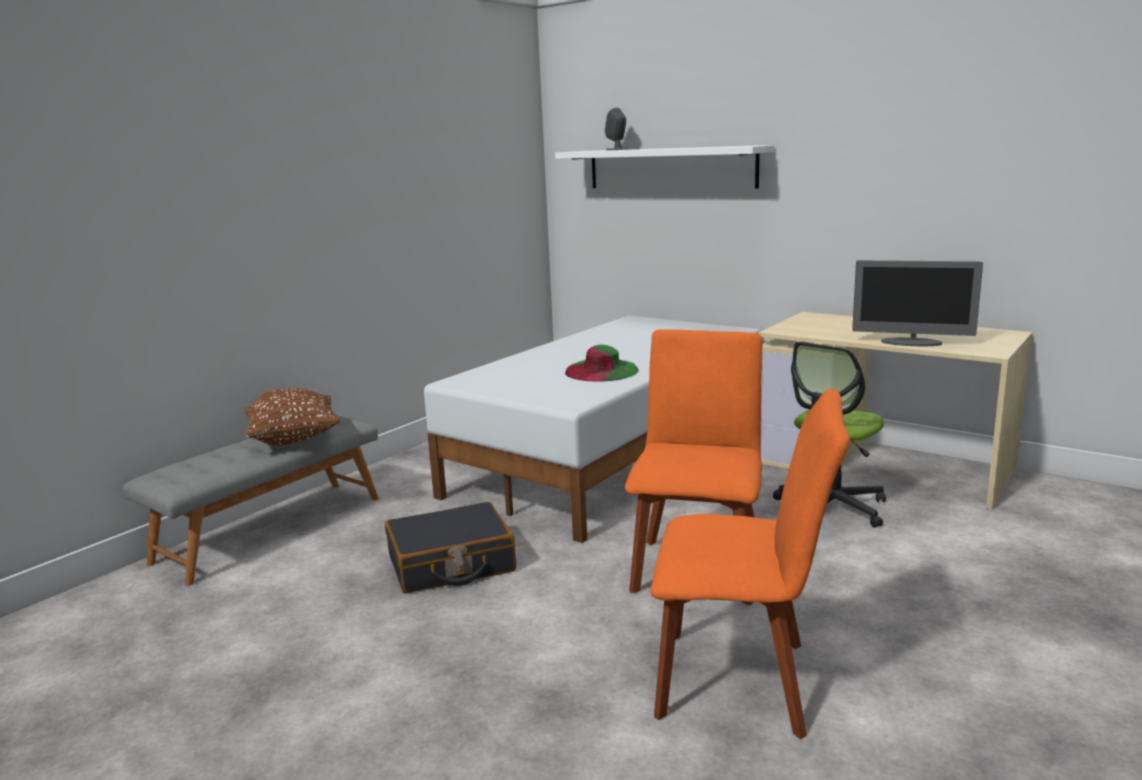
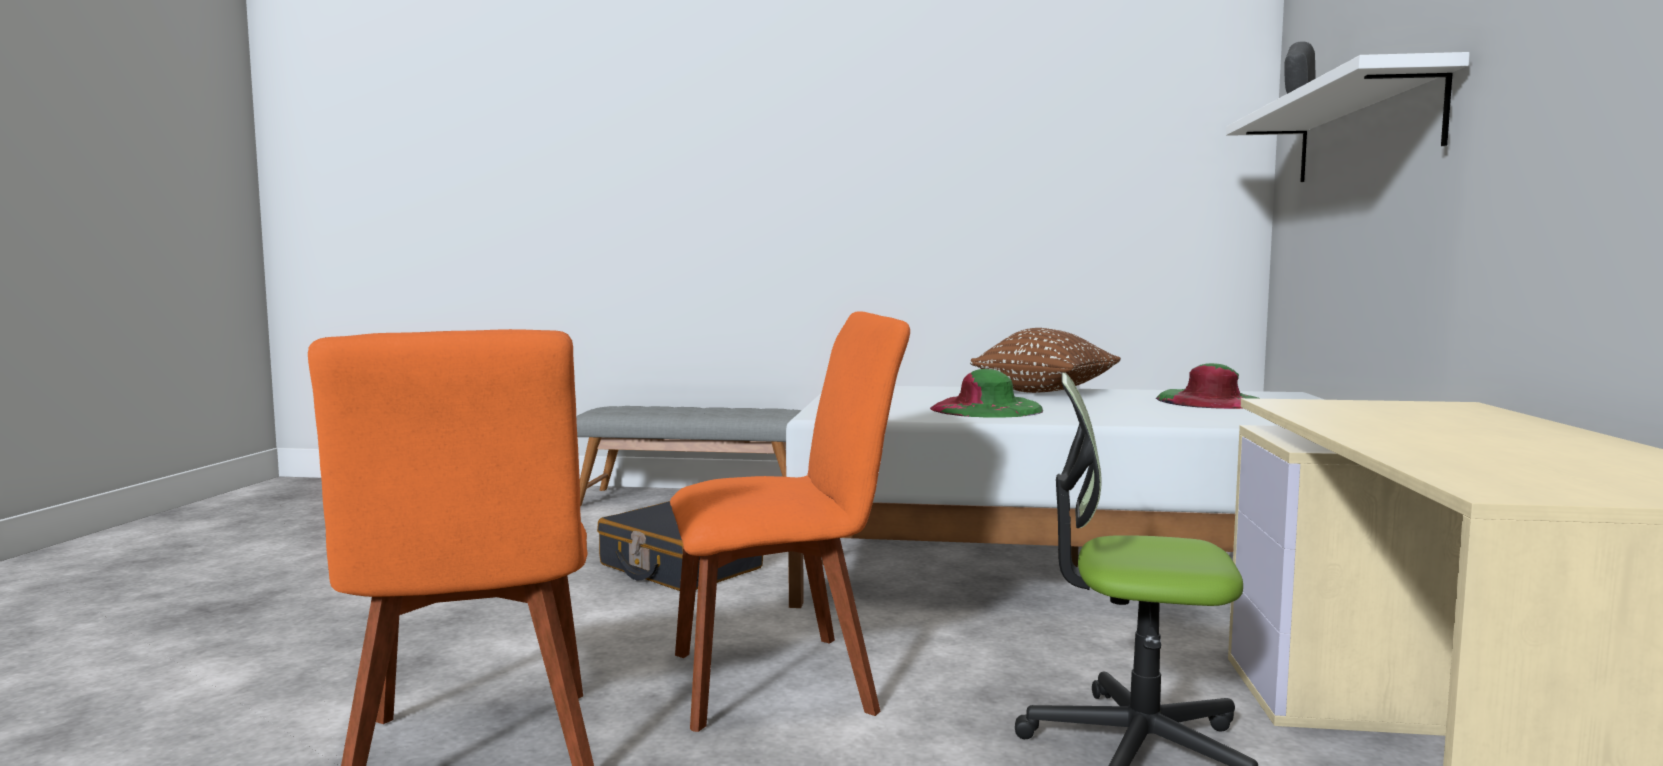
camera: 60 degrees right, 10 degrees down
(294, 439) = (723, 413): brown pillow -> brown pillow (1045, 392)
(636, 333) = (1211, 401): none -> green hat
(911, 343) = (1410, 449): monitor -> none

